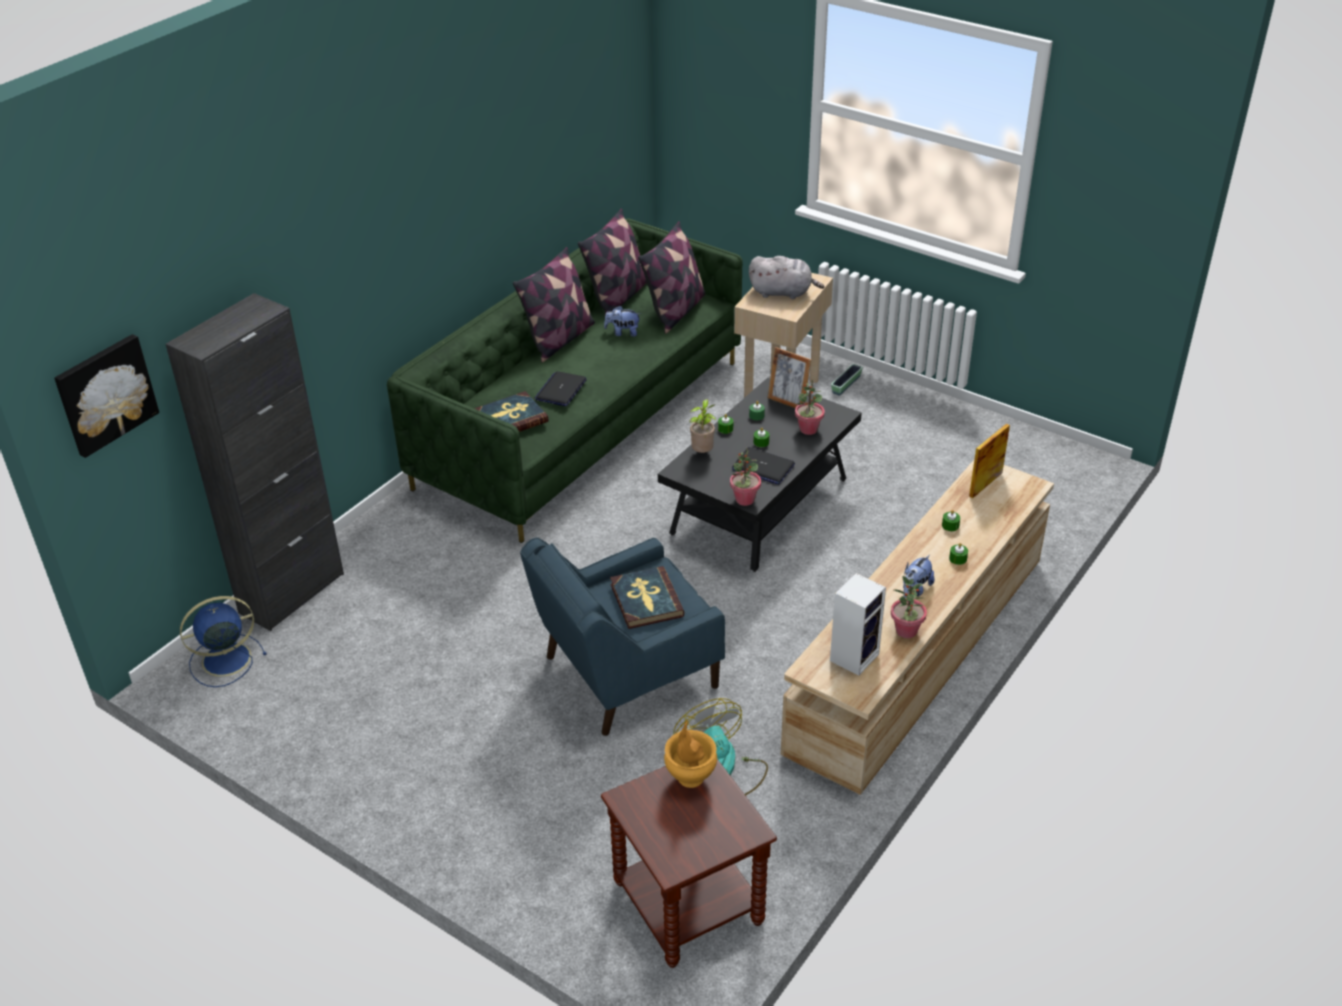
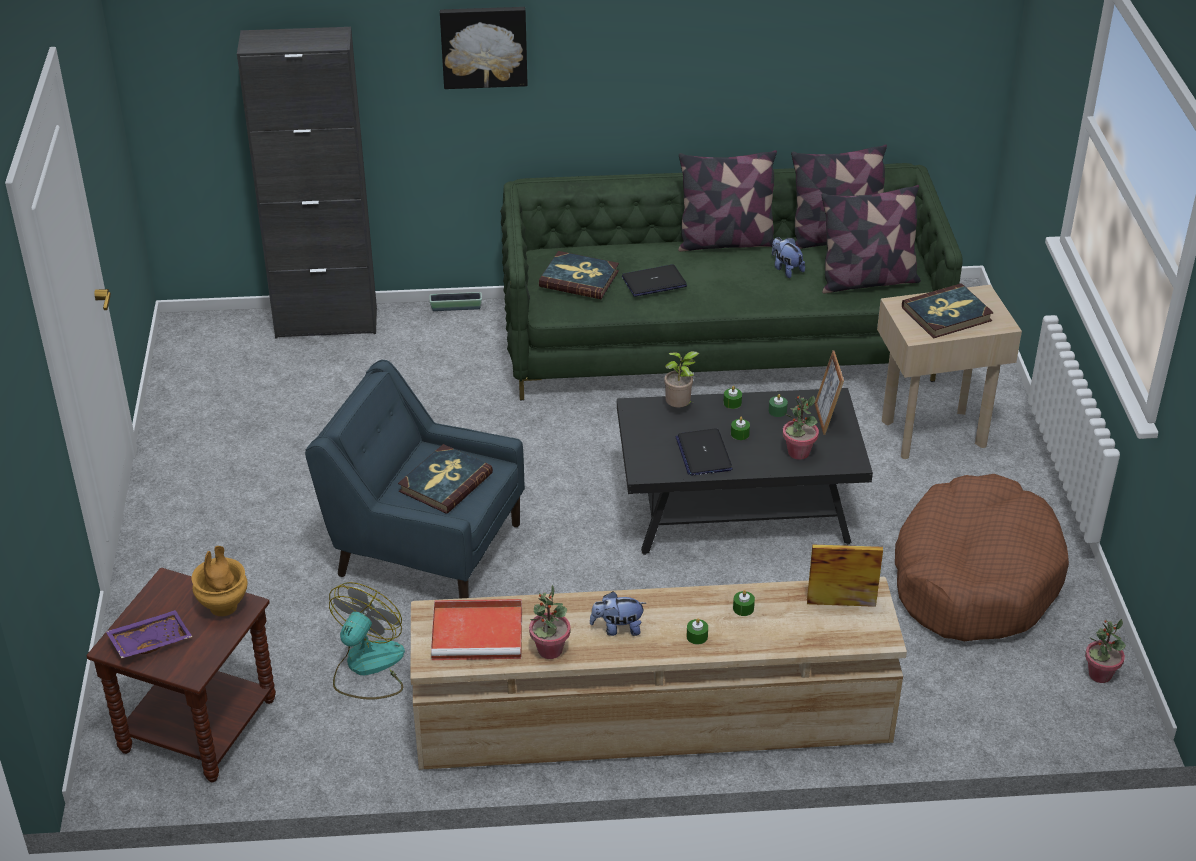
camera: 50 degrees right, 0 degrees up
(105, 394) = (174, 47): picture -> picture (484, 46)
(224, 660) = (222, 337): blue fan -> none
(687, 840) = (150, 641): none -> purple tray
(744, 500) = (642, 466): potted plant -> potted plant (1099, 674)
(783, 293) = (947, 314): grey plush toy -> book
(846, 385) = (1005, 469): planter -> planter (456, 307)
(854, 656) = (479, 633): speaker -> red tray
(928, 450) = (974, 577): none -> brown dog bed

